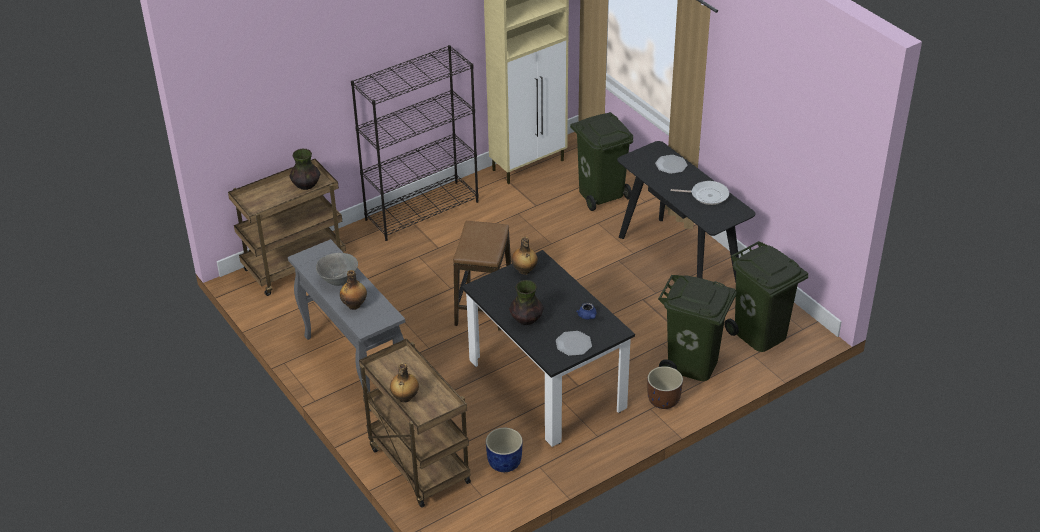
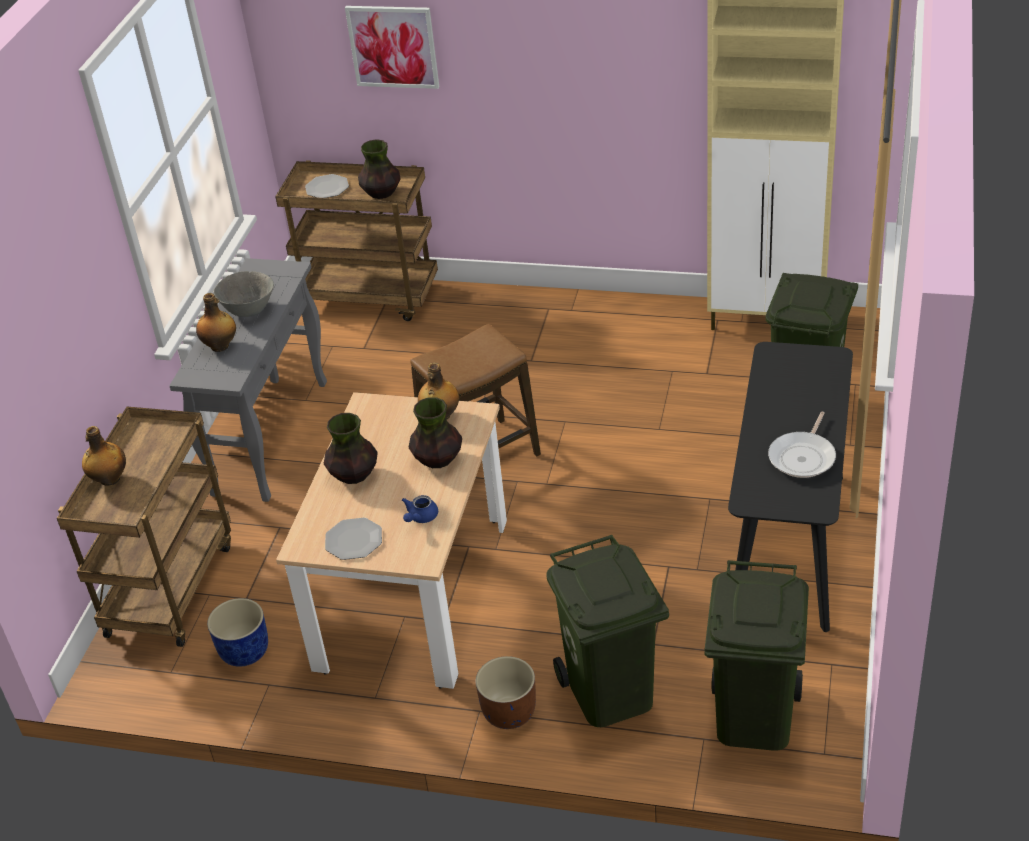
camera: 50 degrees right, 0 degrees up
(291, 83) = (393, 46): none -> picture
(422, 210) = (575, 309): black bookcase -> none
(546, 384) = (413, 594): black dining table -> beige dining table
(555, 289) = (438, 459): none -> vase
(671, 165) = (816, 389): plate -> plate (327, 188)
(707, 195) = (803, 457): frying pan -> frying pan turned 60 degrees clockwise

